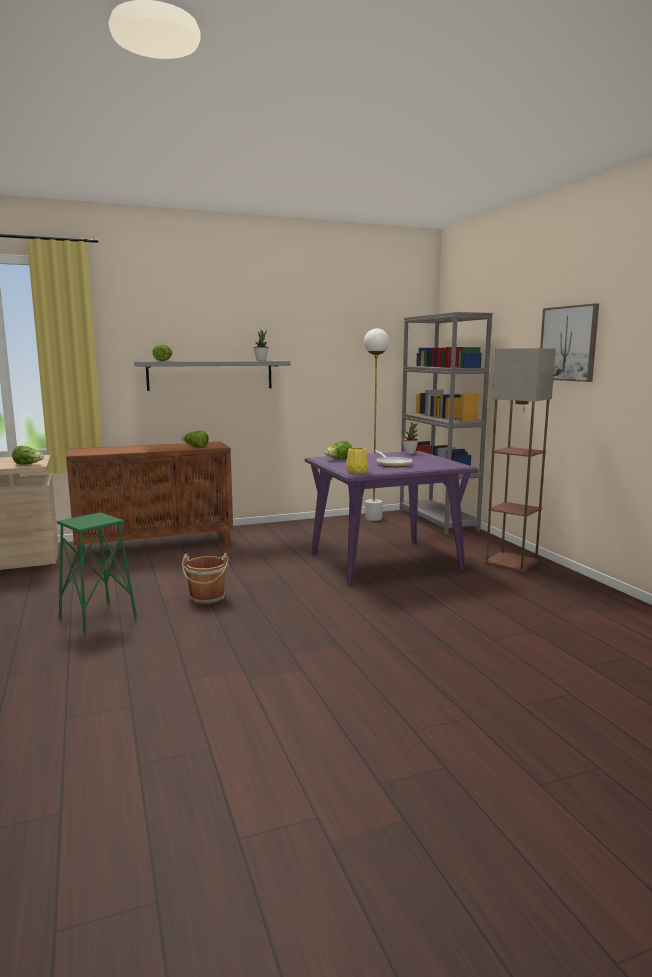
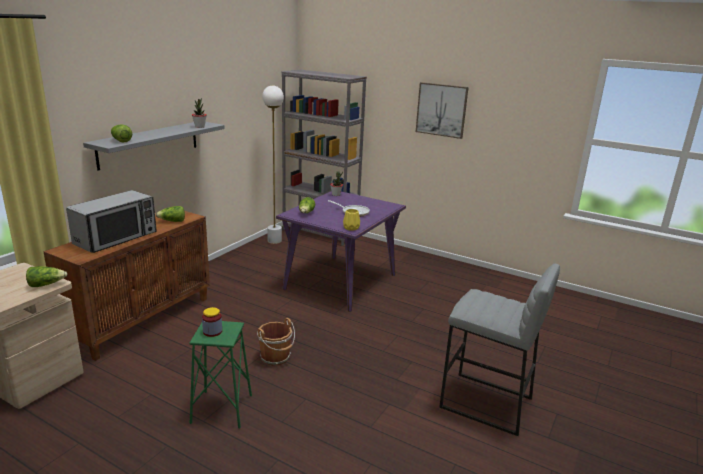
camera: 40 degrees left, 10 degrees up
(86, 519) = (212, 331): none -> jar
(129, 449) = (116, 238): none -> microwave
(358, 713) = (485, 403): none -> grey stool
(511, 562) = (409, 260): floor lamp -> none

